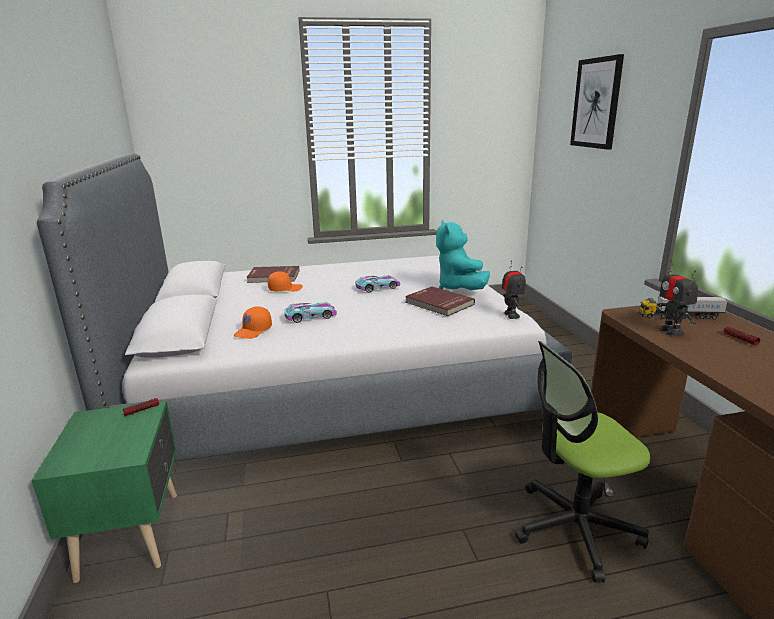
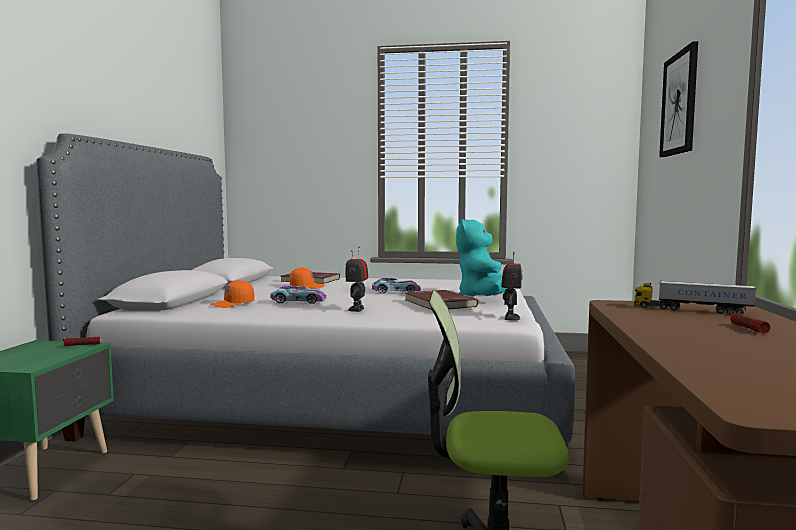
camera: 20 degrees right, 15 degrees down
(671, 331) = (654, 316): toy robot -> toy robot (357, 309)

